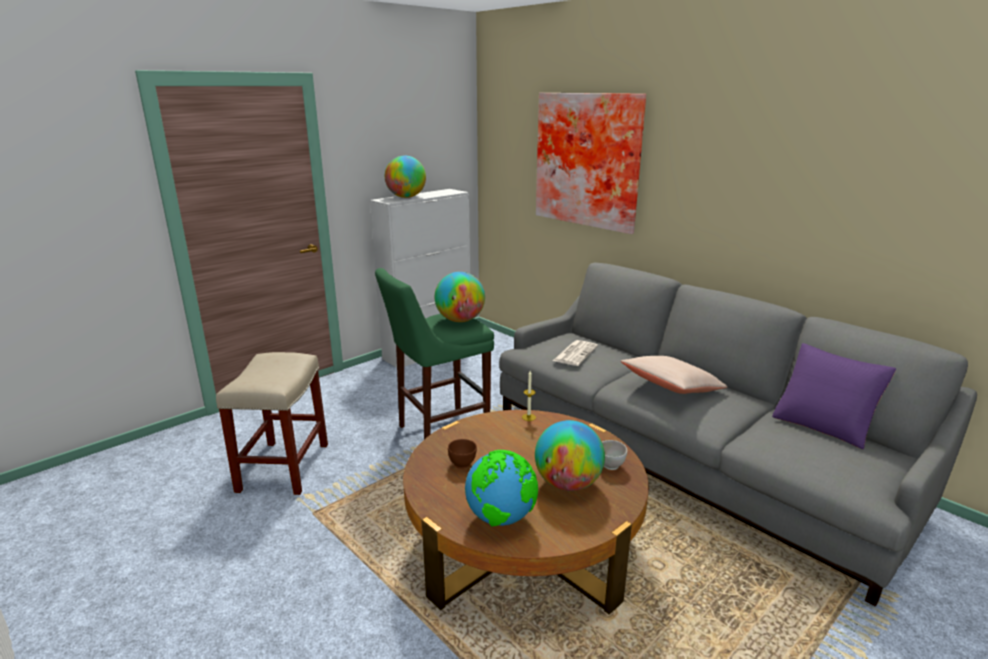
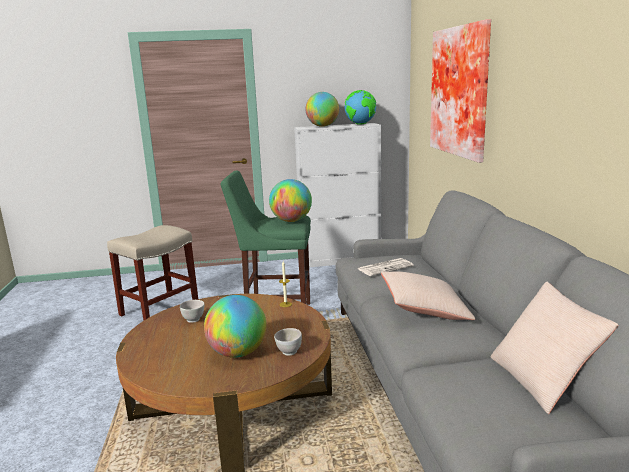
camera: 35 degrees right, 5 degrees down
(462, 464) = (193, 320): brown bowl -> white bowl
(501, 518) = (162, 358): globe -> globe (361, 124)
(824, 423) = (543, 379): purple pillow -> beige pillow

